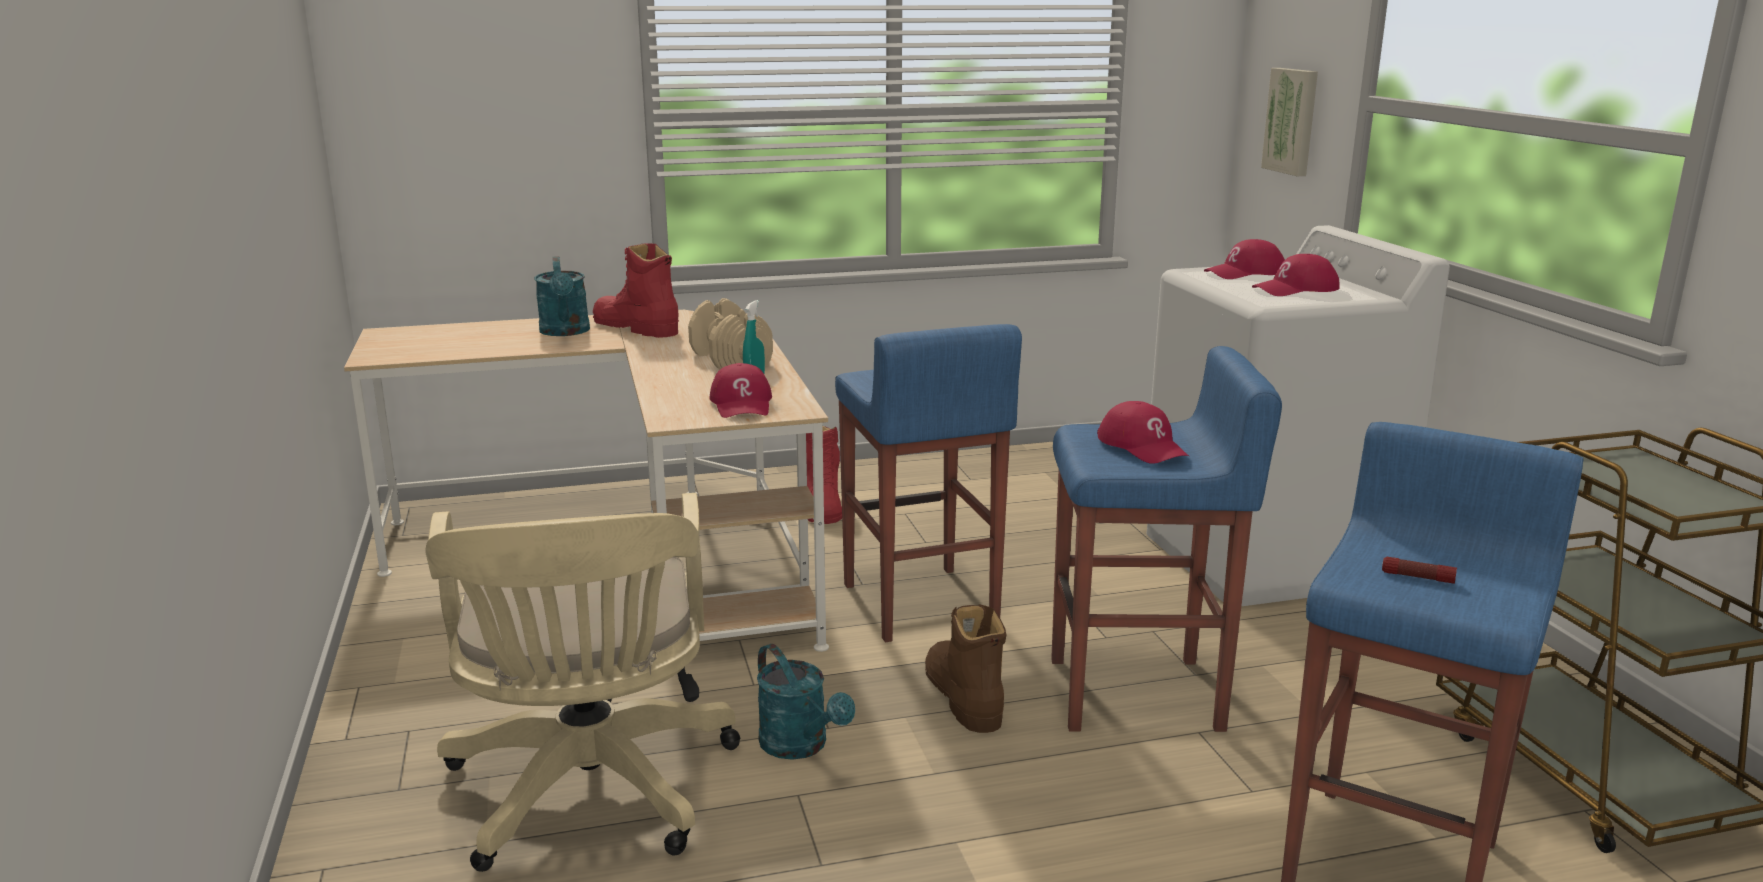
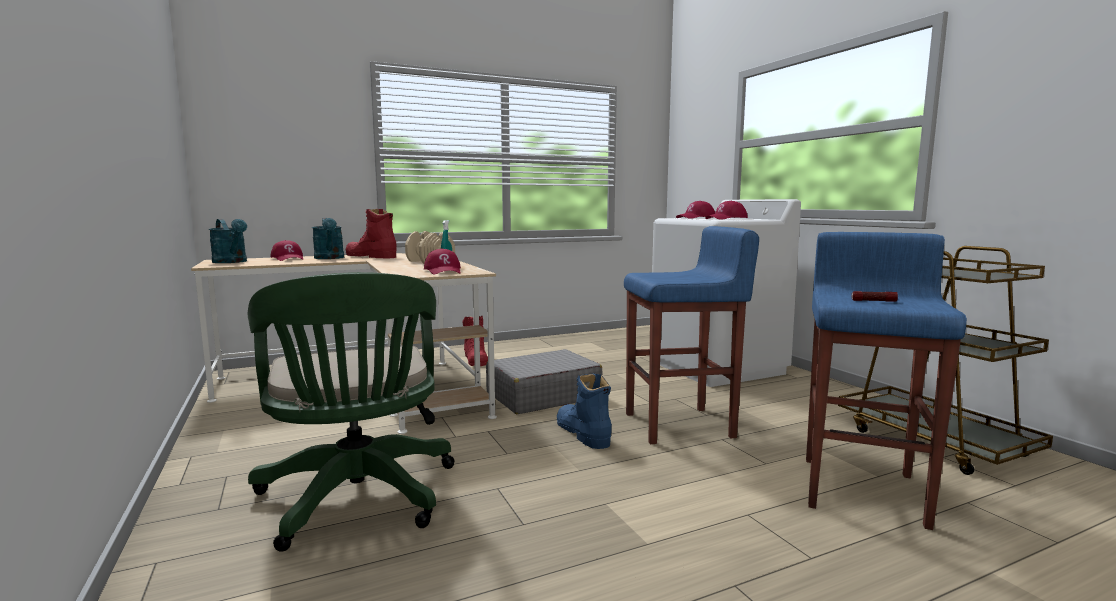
camera: 10 degrees left, 10 degrees down
(591, 794) = (358, 500): beige office chair -> green office chair
(801, 746) = (492, 464): turquoise watering can -> turquoise watering can (232, 262)
(918, 605) = (542, 395): blue stool -> grey suitcase
(963, 696) = (583, 433): brown boot -> blue boot
(1143, 446) = (678, 275): red cap -> red cap (288, 258)
(1292, 121) = (698, 163): picture -> none

